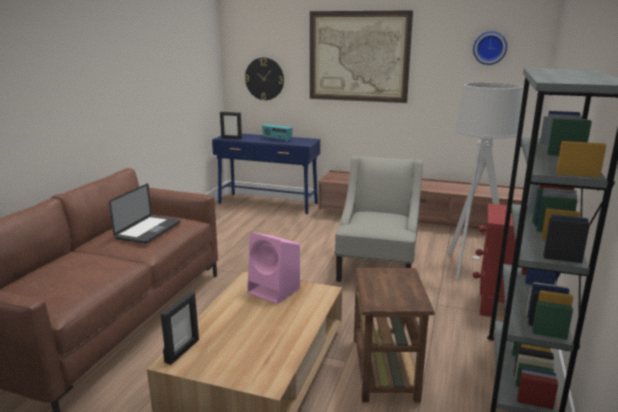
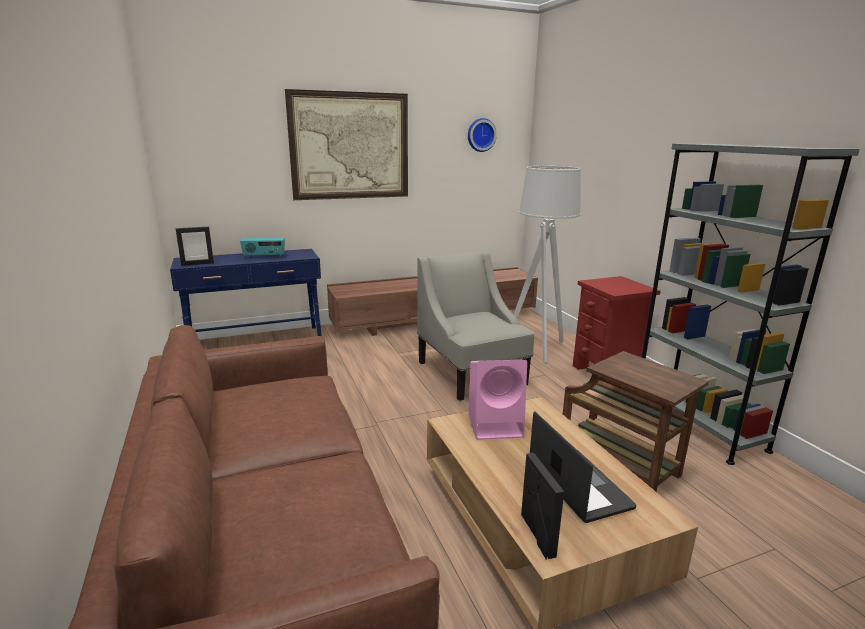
camera: 40 degrees left, 0 degrees up
(148, 230) = (291, 407): laptop -> laptop (578, 485)
(264, 79) = (224, 178): wall clock -> none

